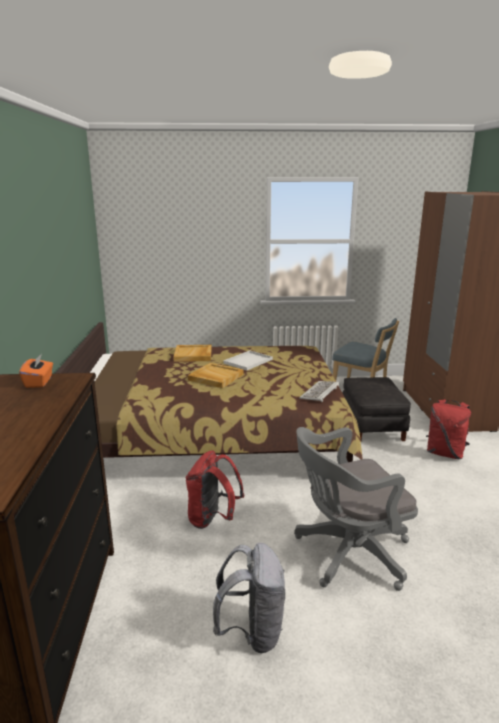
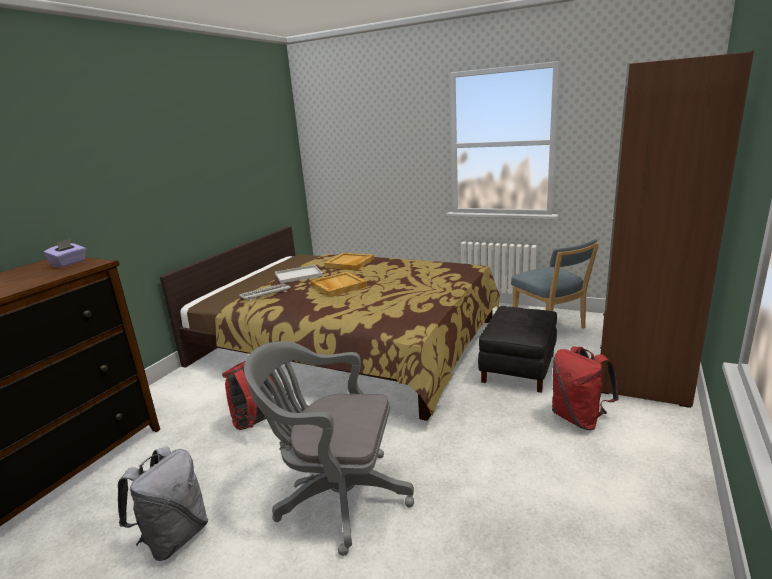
camera: 30 degrees right, 0 degrees up
(39, 382) = (69, 263): orange tissue box -> purple tissue box
(248, 361) = (390, 274): white tray -> white tray (297, 275)
(320, 393) = (415, 315): keyboard -> keyboard (265, 293)

